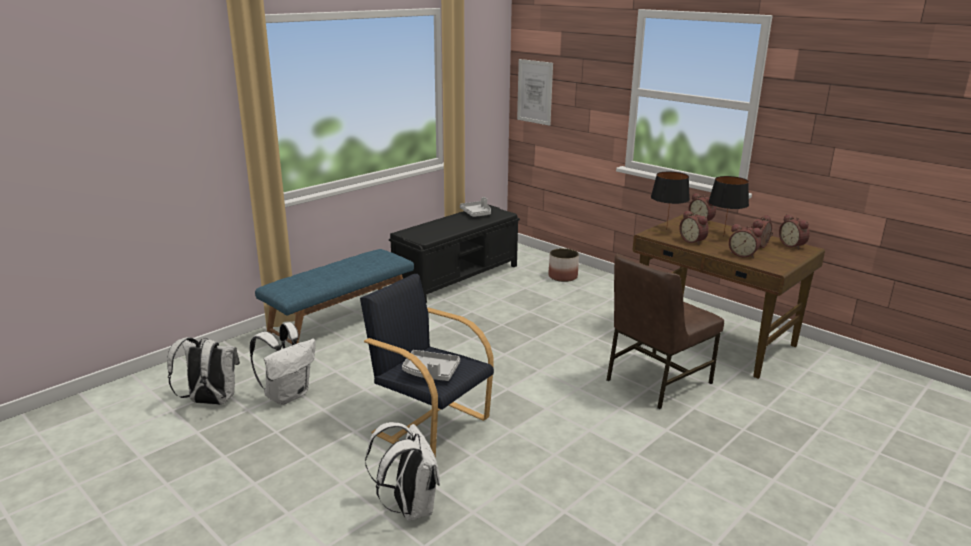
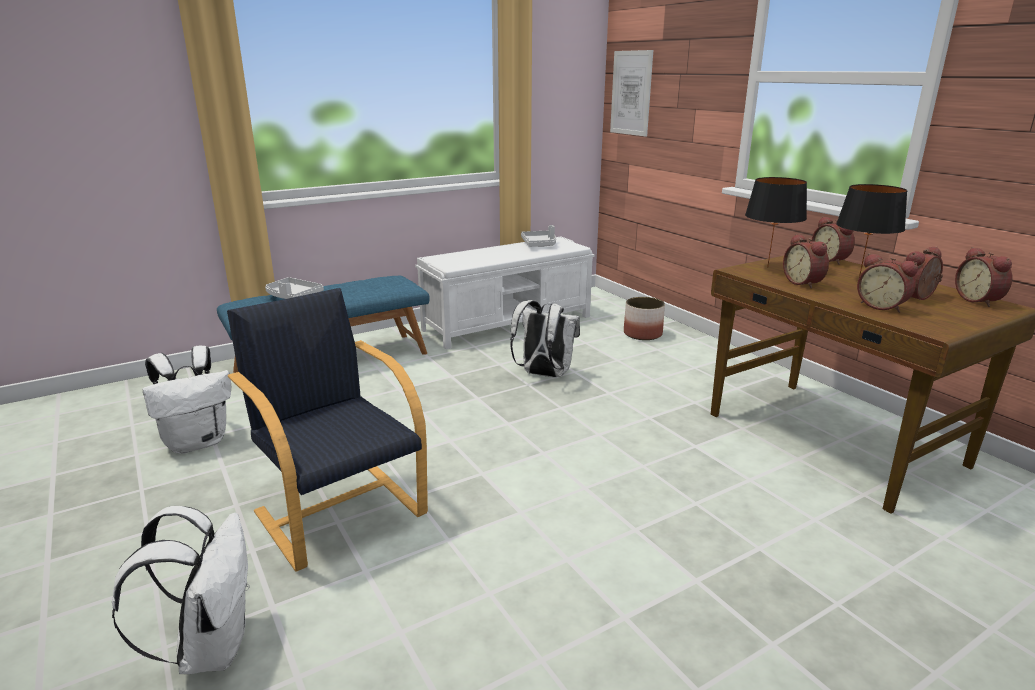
camera: 15 degrees right, 0 degrees up
(210, 402) = (105, 438): white backpack -> white backpack (543, 374)
(430, 372) = (318, 434): grey tray -> grey tray (293, 296)
(458, 277) = (508, 323): black bench -> white bench
(656, 381) = (713, 493): brown chair -> none

